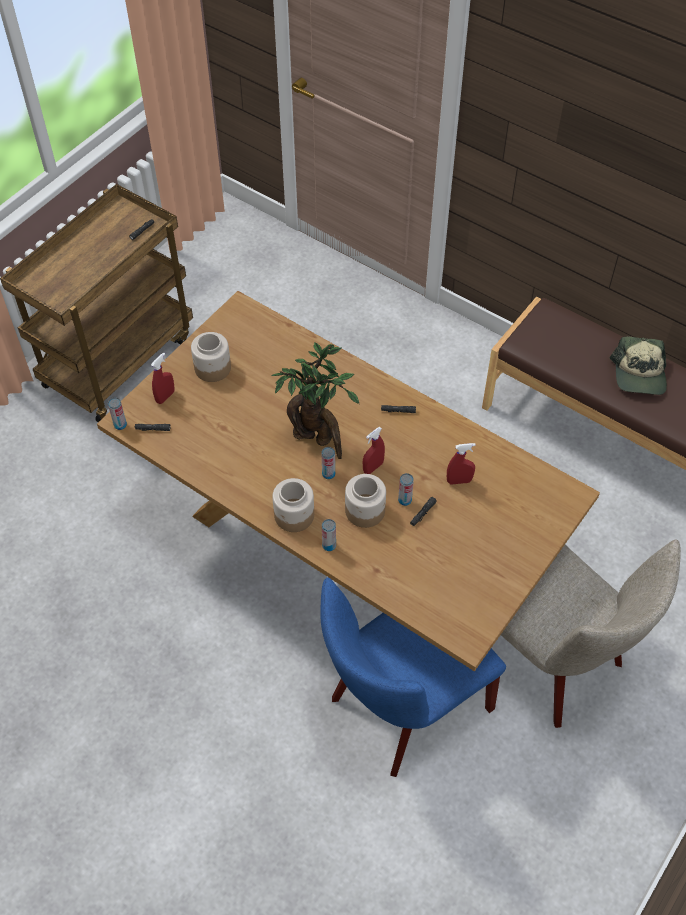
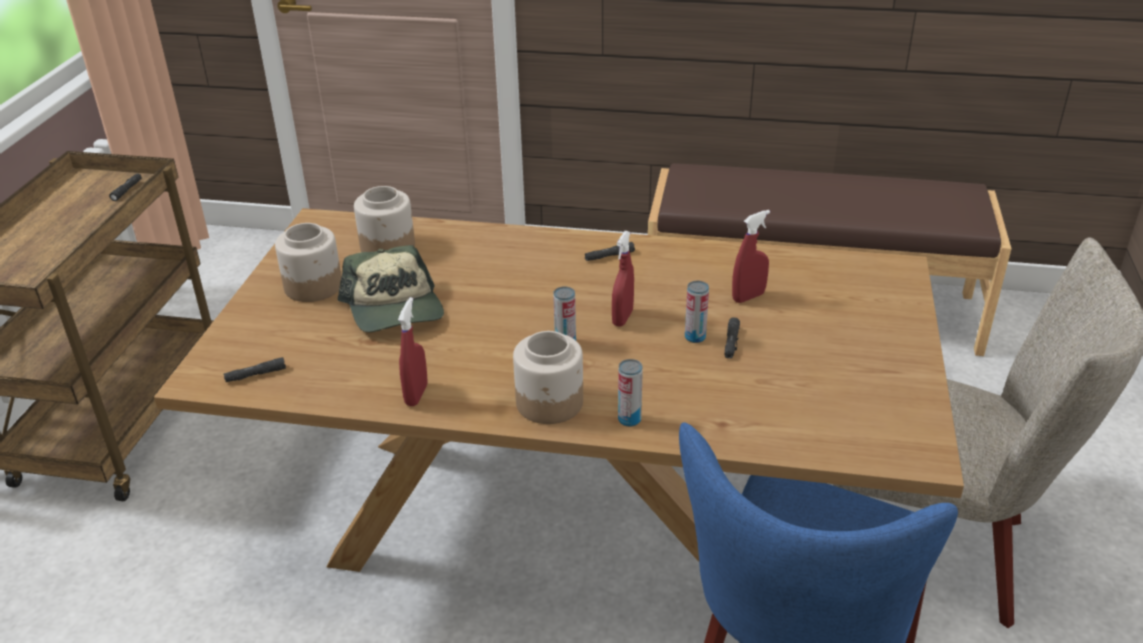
camera: 25 degrees left, 20 degrees down
(120, 425) = (197, 386): can -> none
(165, 397) = (256, 335): red spray bottle -> red spray bottle (416, 395)
(316, 439) = (520, 313): potted plant -> none
(365, 510) = (650, 364): jar -> jar (388, 246)
(639, 374) = (833, 192): cap -> cap (395, 309)

